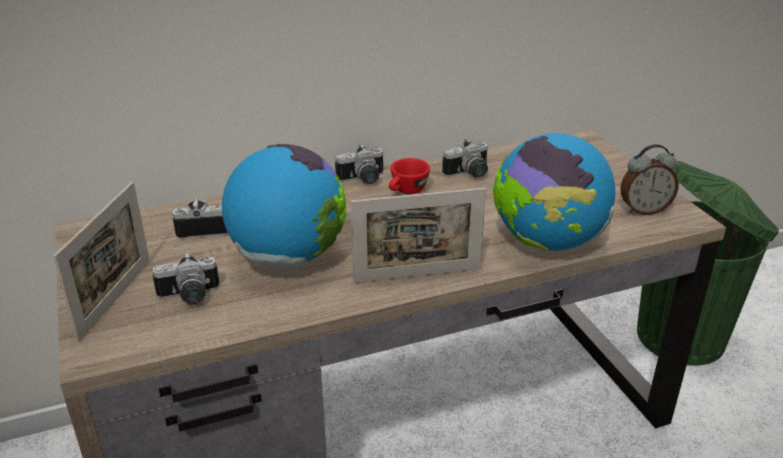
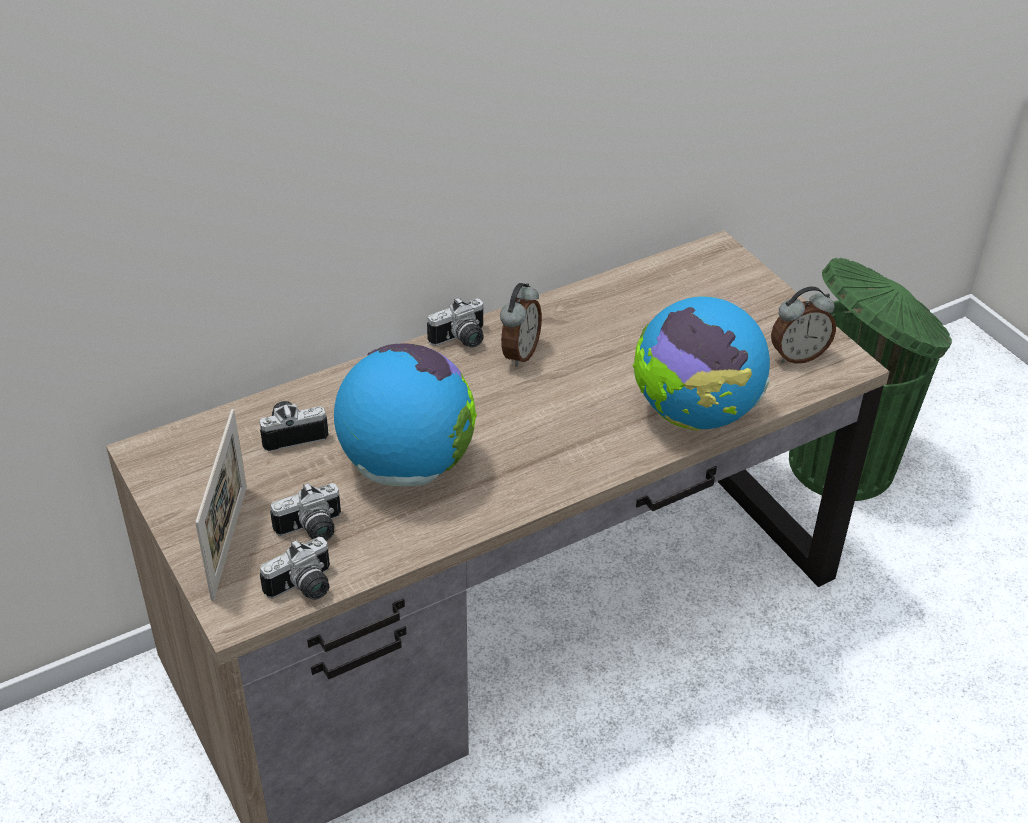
camera: 10 degrees left, 10 degrees up
(406, 191) = (519, 353): red cup -> alarm clock
(417, 275) = (559, 474): picture frame -> none
(469, 174) = (588, 319): camera -> camera (304, 588)

